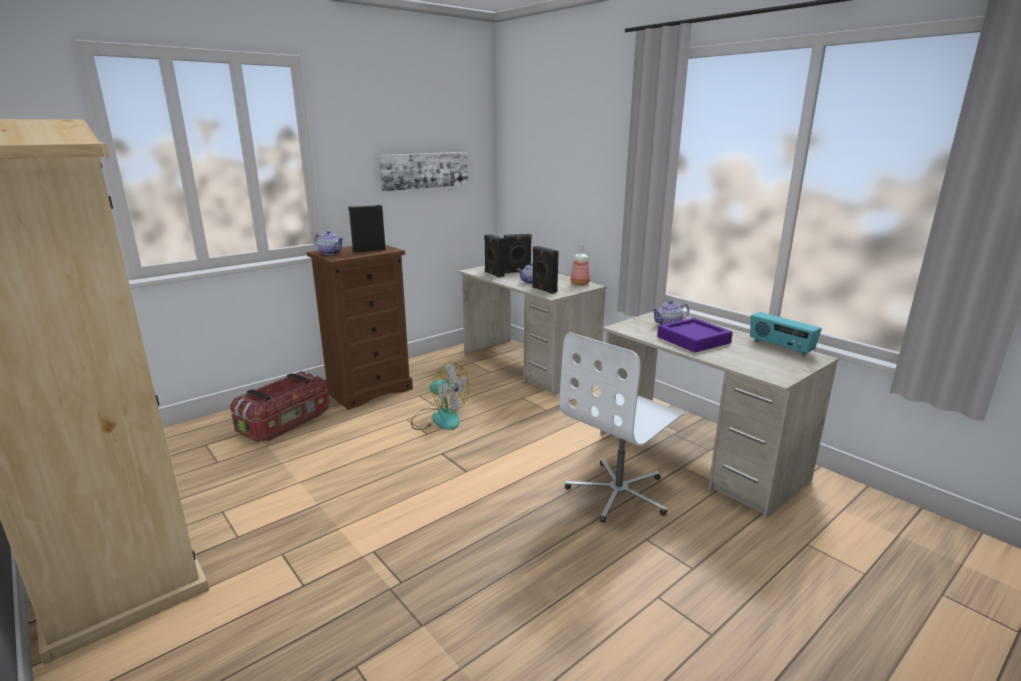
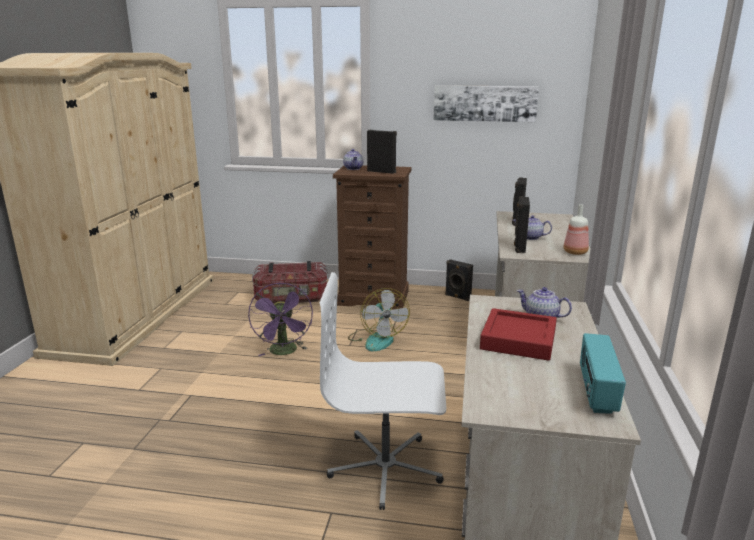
camera: 50 degrees right, 0 degrees up
(383, 468) = (284, 352): none -> purple fan
(517, 272) = (545, 225): black speaker -> black speaker (457, 297)
(693, 340) = (518, 340): purple tray -> red tray

